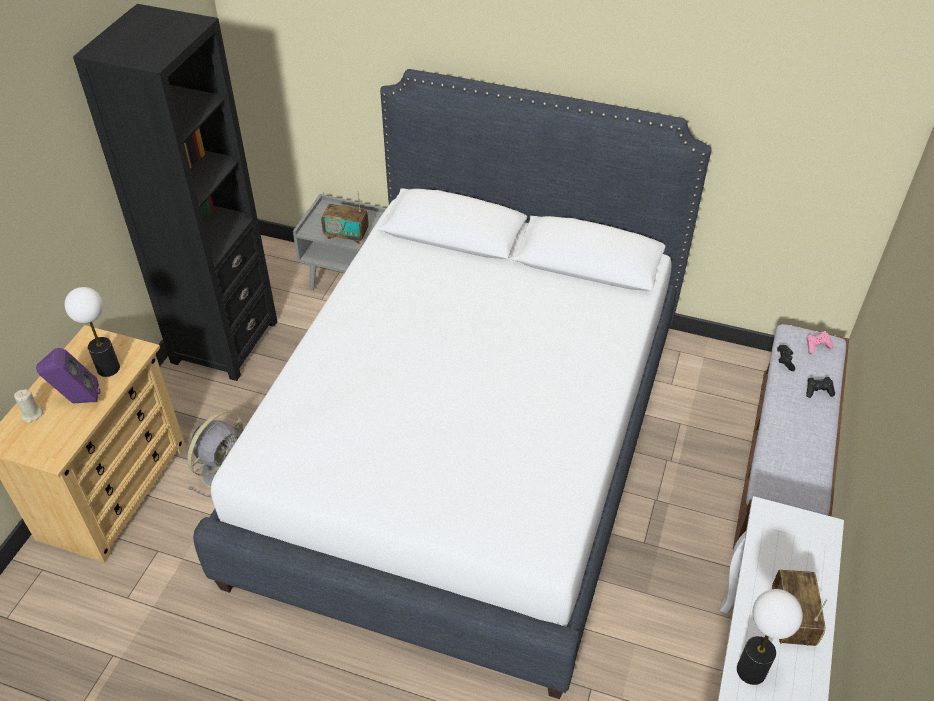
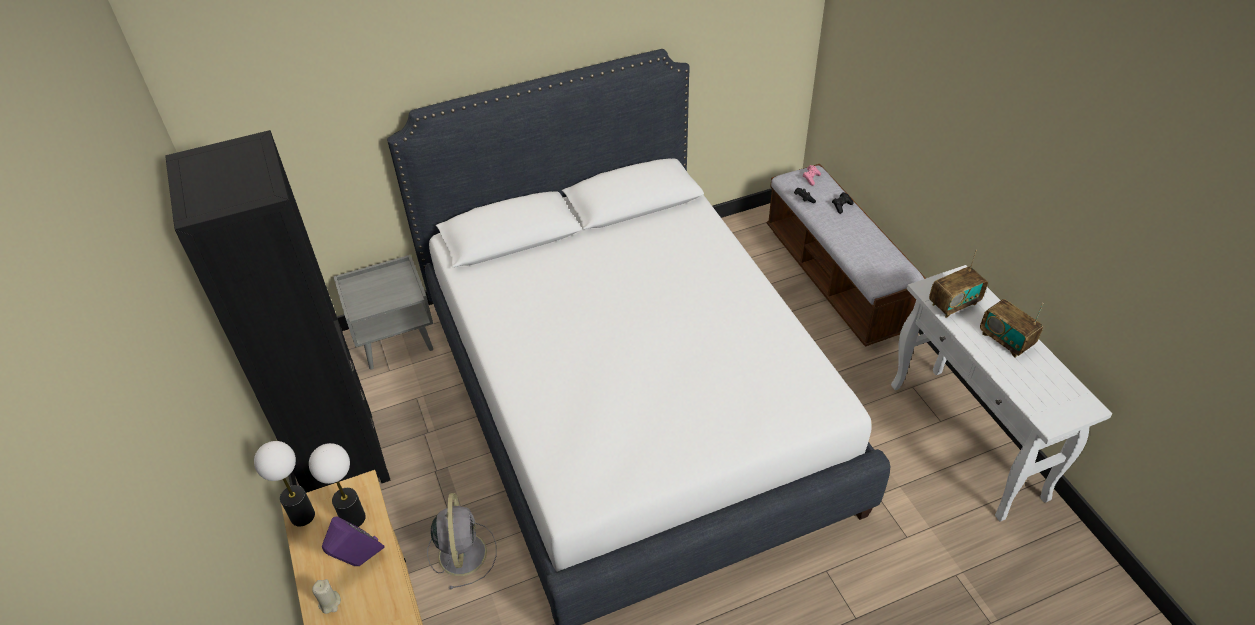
camera: 40 degrees left, 0 degrees up
(346, 235) = (395, 296): radio -> radio (953, 304)
(751, 671) = (1019, 384): table lamp -> table lamp (302, 516)

